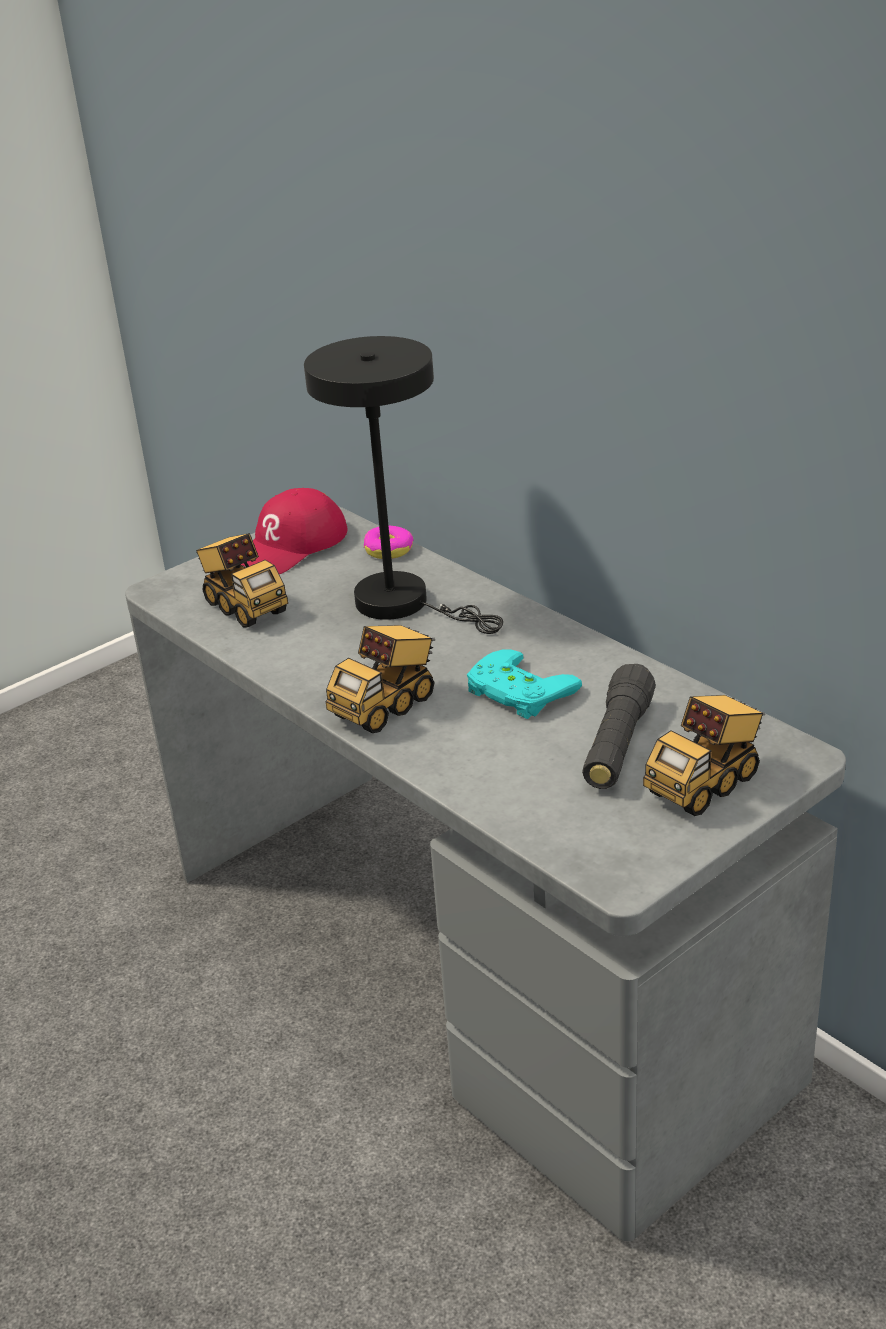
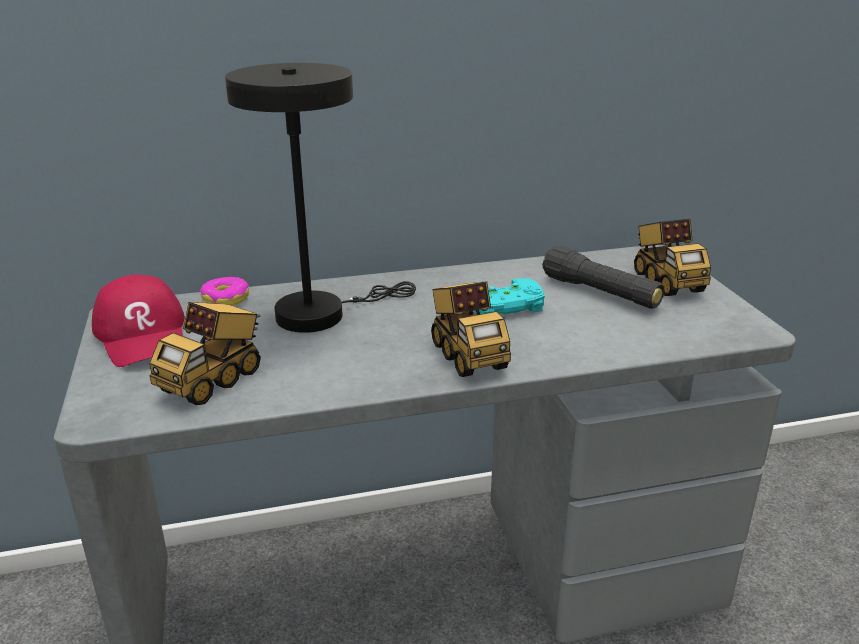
camera: 65 degrees left, 5 degrees down
(244, 607) = (214, 380): toy truck -> toy truck turned 135 degrees clockwise

